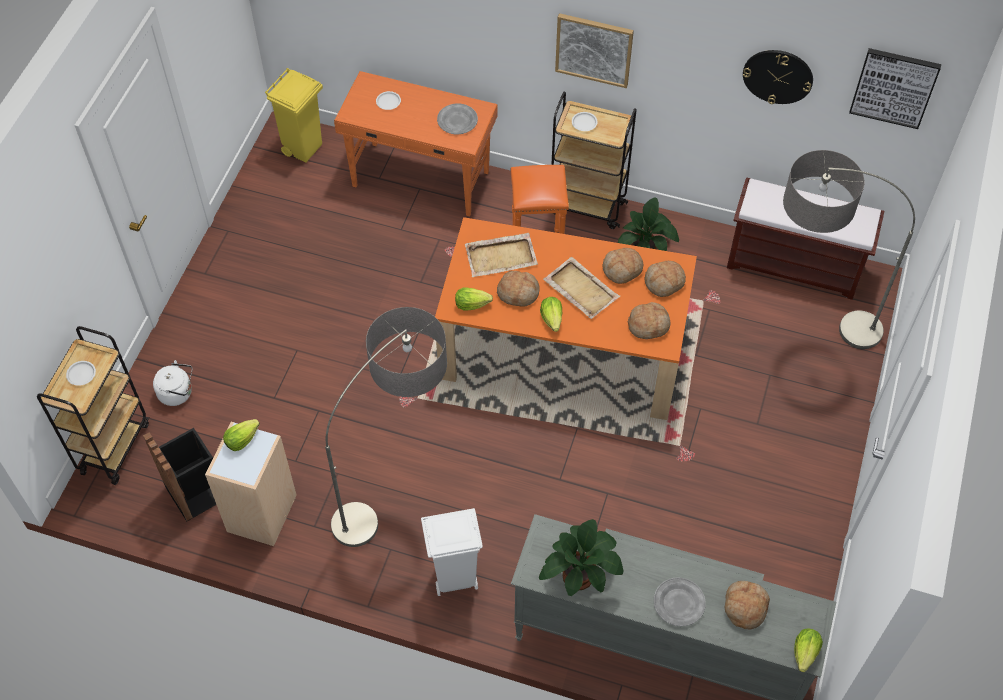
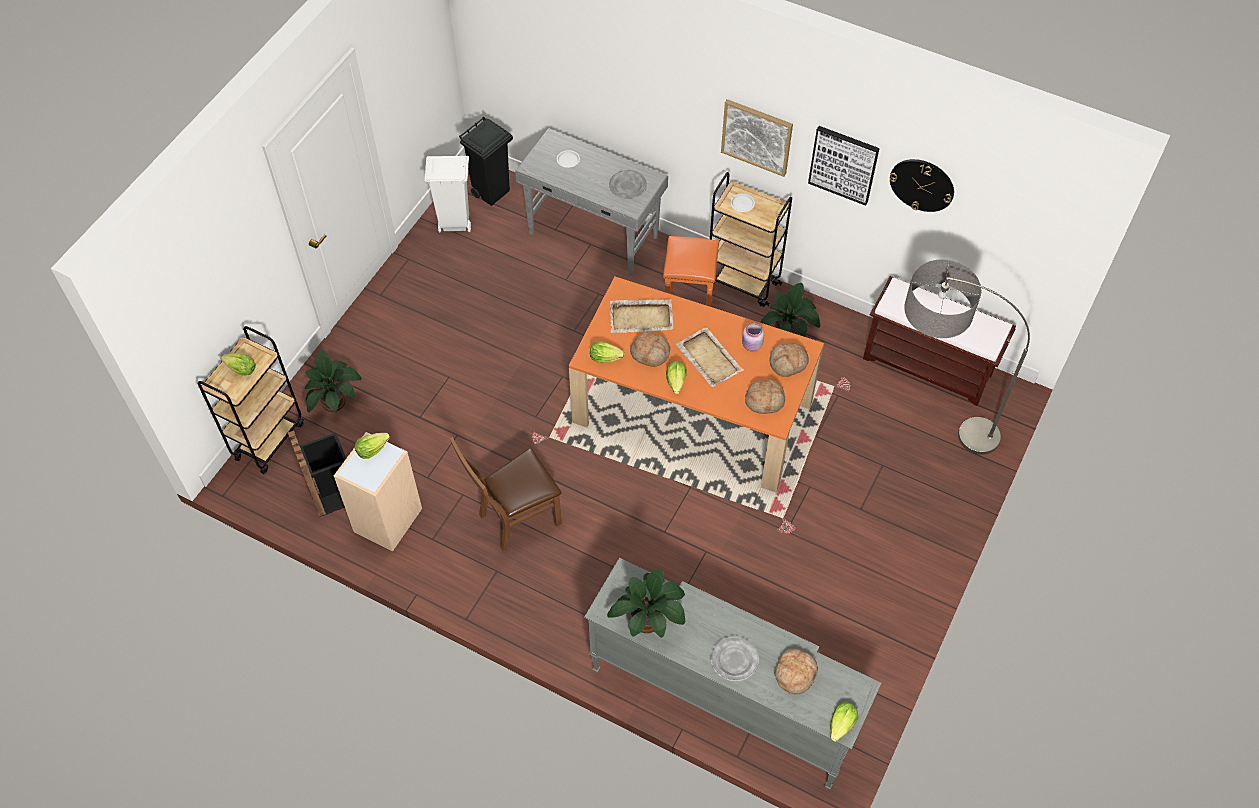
camera: 10 degrees right, 0 degrees up
(81, 374) = (241, 370): white plate -> lettuce
(178, 393) = (335, 400): white kettle -> potted plant
(303, 148) = (492, 192): yellow trash can -> black trash can
(398, 491) = (514, 519): floor lamp -> brown chair
(422, 179) = (594, 235): orange console table -> grey console table
(454, 578) = (549, 607): white trash can -> white trash can (454, 223)
(622, 269) = (751, 345): bread -> pink jar
(894, 87) = (1028, 210): picture -> picture (843, 164)

